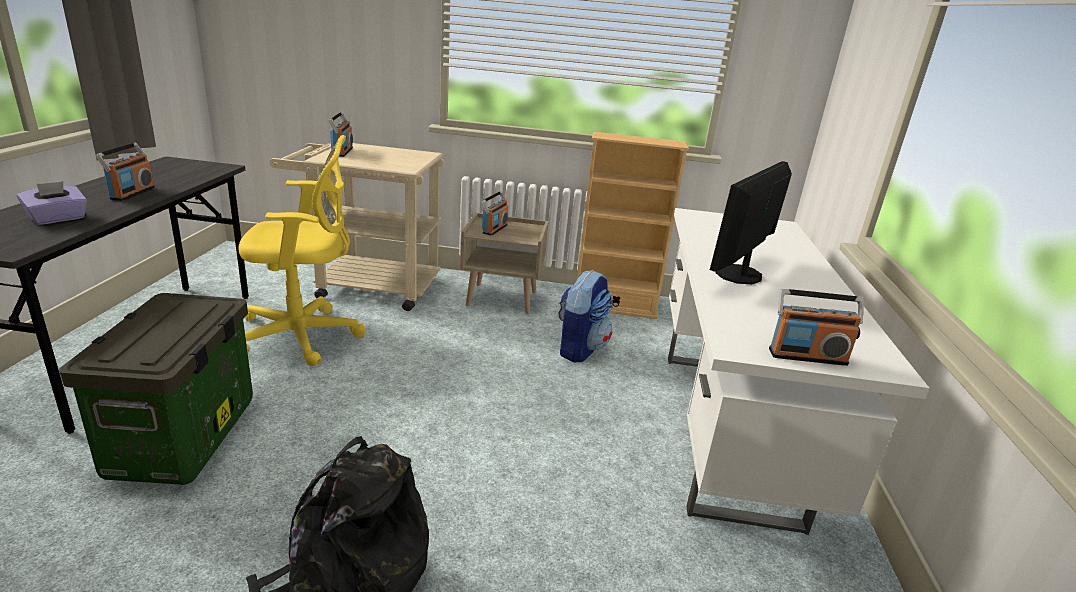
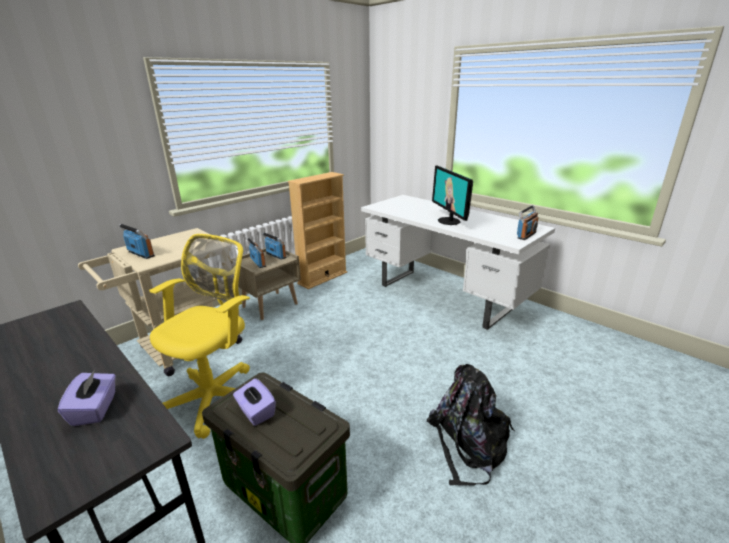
camera: 50 degrees left, 0 degrees up
(132, 193) = (75, 362): radio -> radio (276, 255)
(165, 316) = (256, 412): none -> purple tissue box
(580, 348) = (348, 303): backpack -> none

